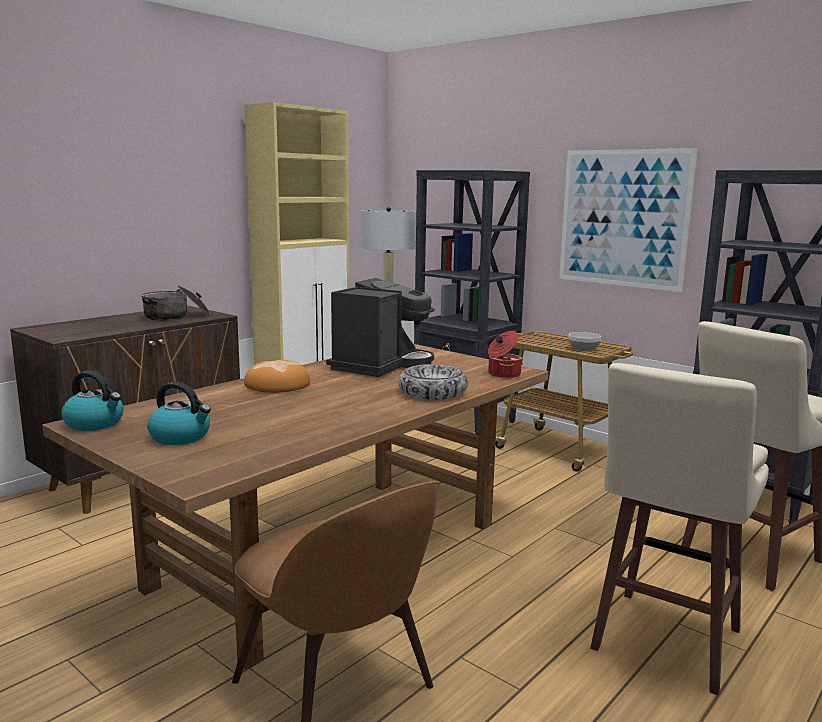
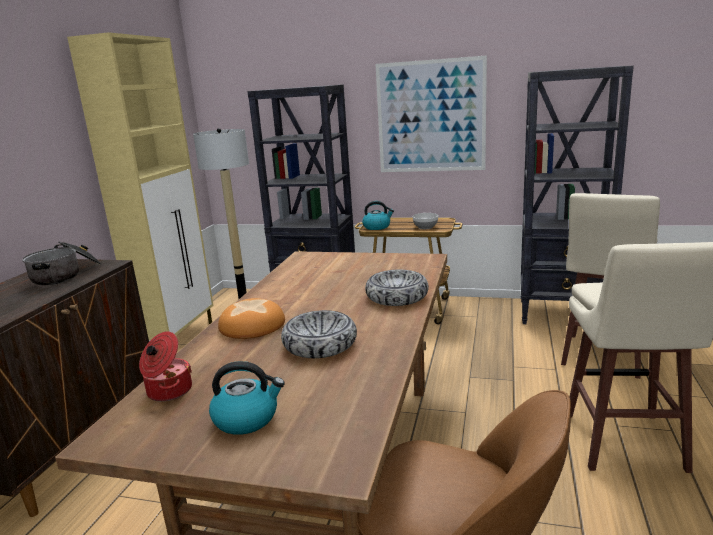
camera: 25 degrees left, 5 degrees up
(95, 423) = (124, 433): kettle -> kettle (377, 227)
(307, 409) = (320, 344): none -> bowl
(381, 365) = (313, 279): coffee machine -> none
(503, 374) = (421, 265): cooking pot -> cooking pot (168, 391)

